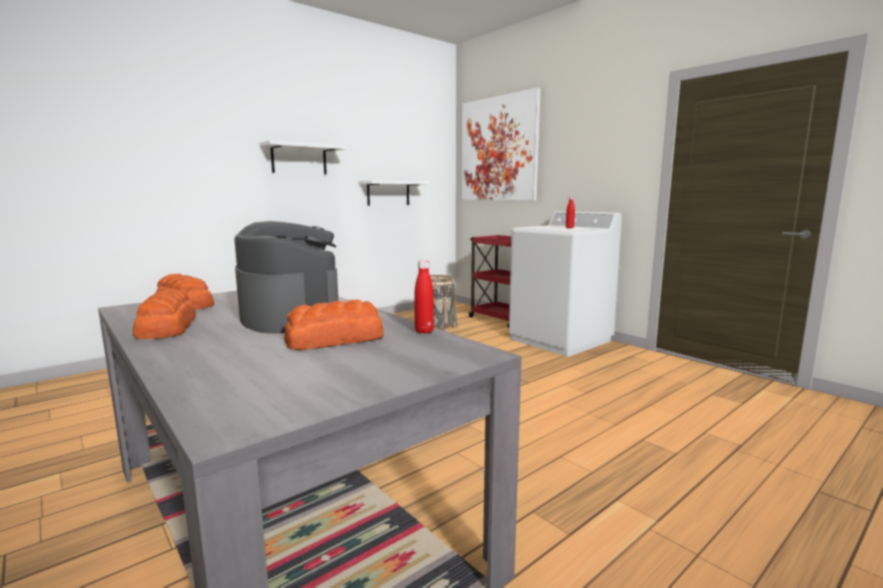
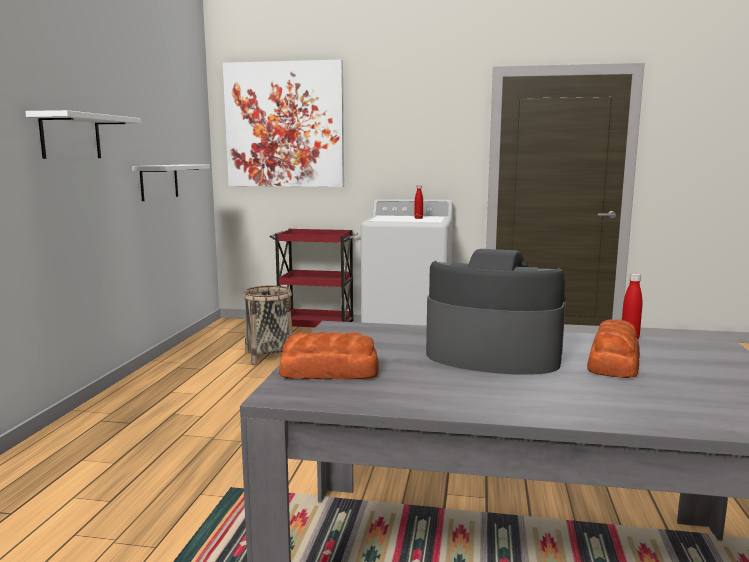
camera: 40 degrees left, 0 degrees up
(166, 327) = (445, 396): bread -> none

